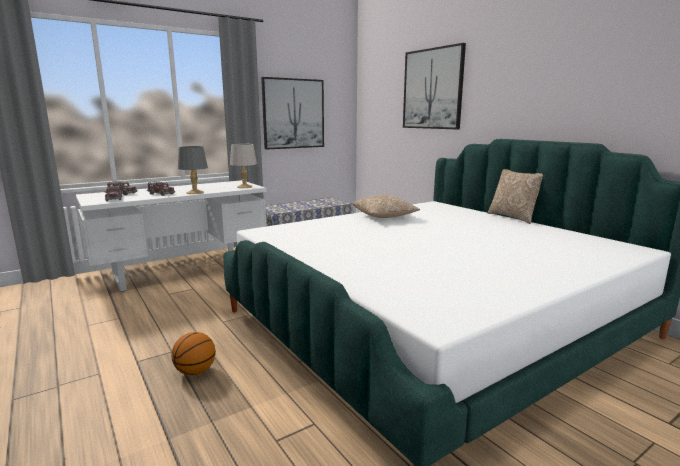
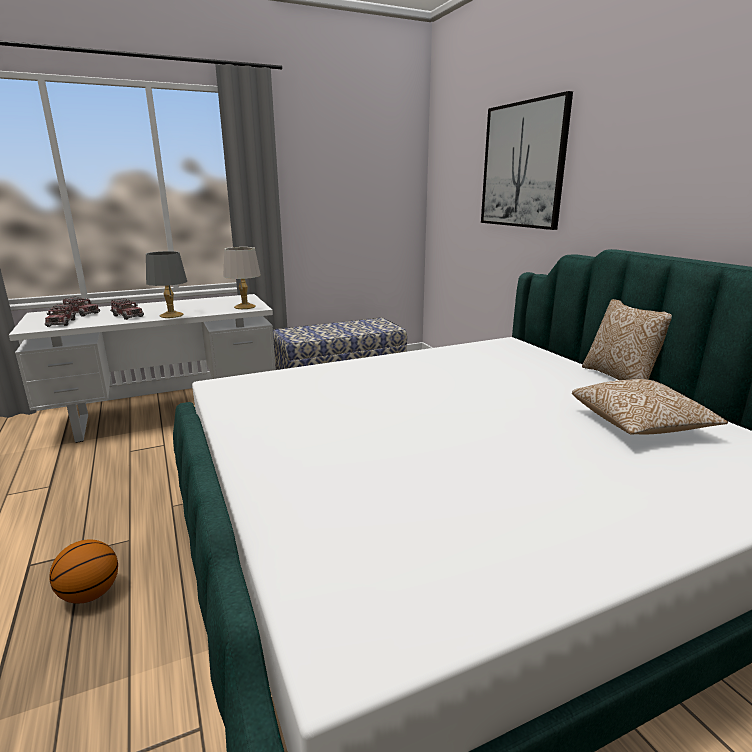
camera: 10 degrees right, 5 degrees up
(293, 114) = (331, 201): picture -> none
(384, 217) = (417, 365): pillow -> pillow (639, 425)

